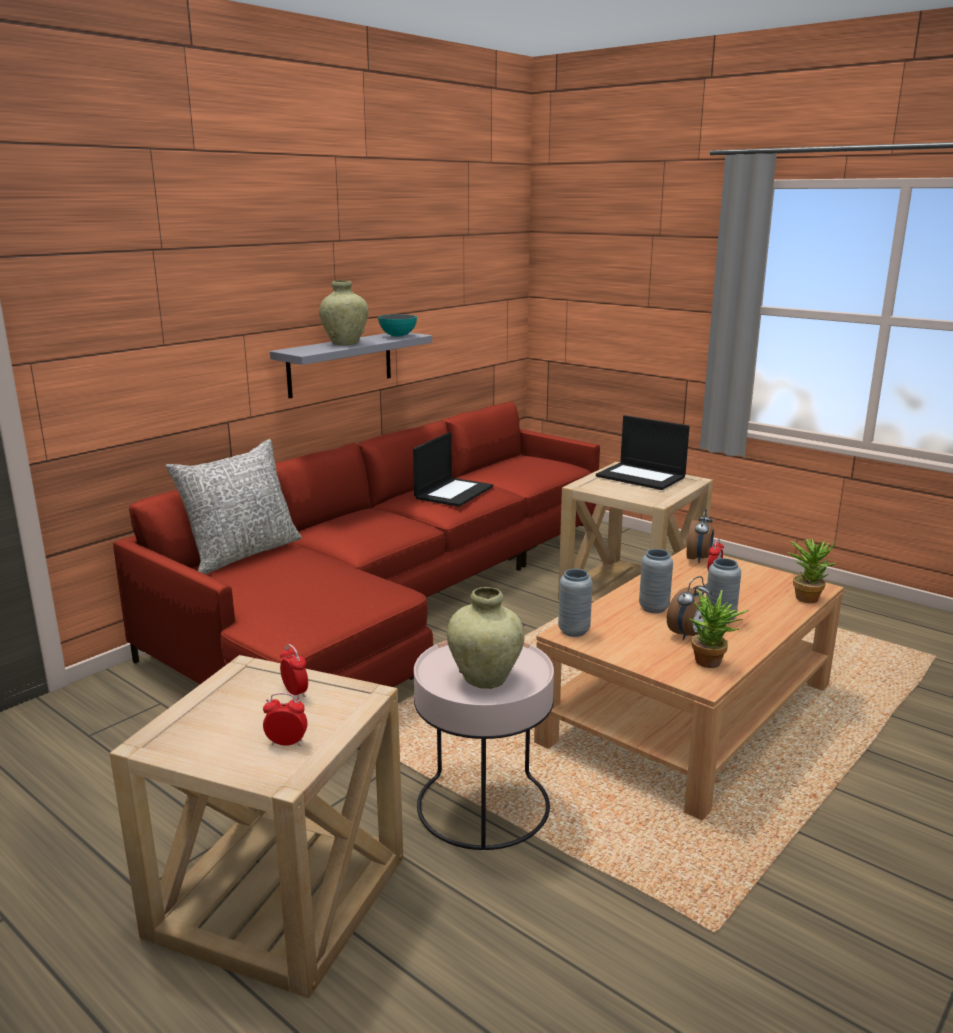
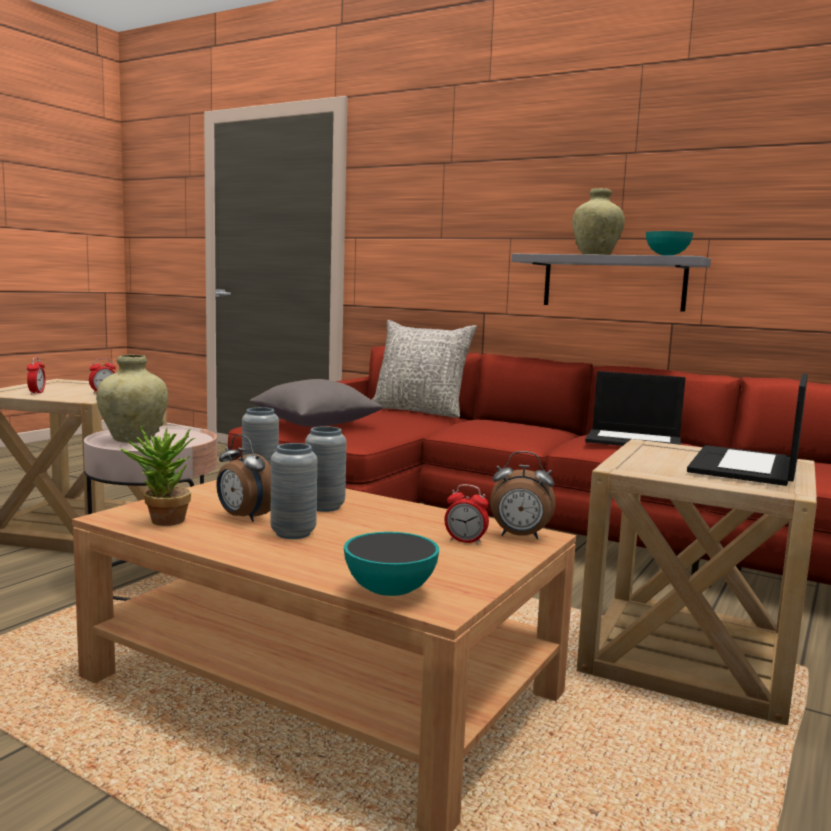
camera: 80 degrees right, 10 degrees down
(315, 606) = (315, 424): none -> grey pillow
(806, 596) = (390, 592): potted plant -> bowl

